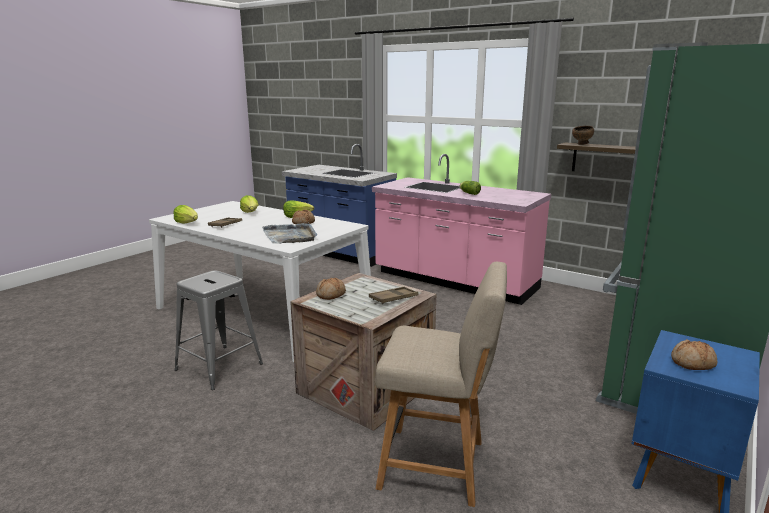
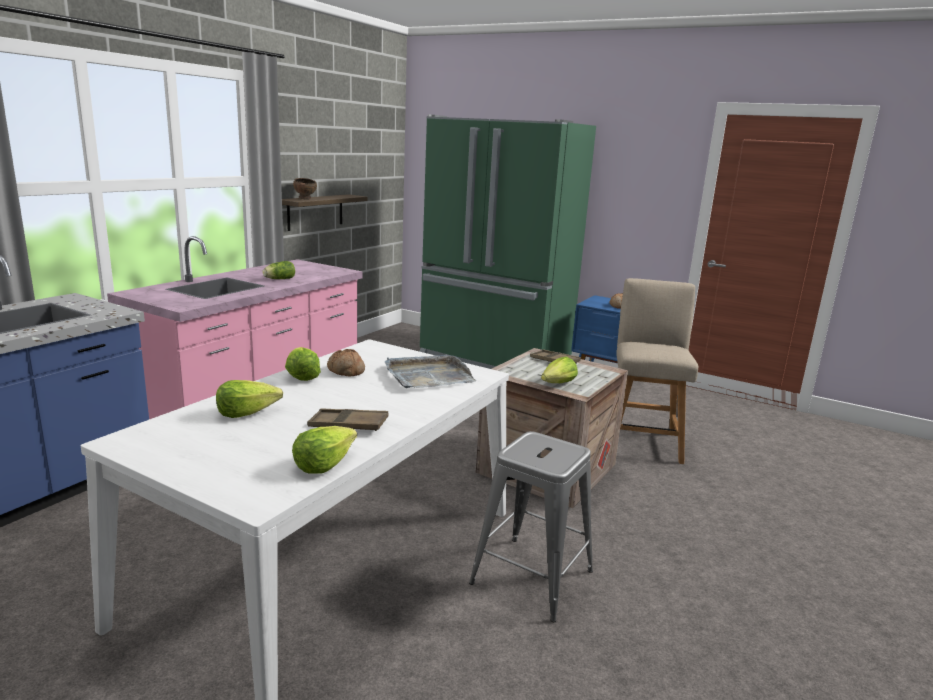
camera: 95 degrees left, 0 degrees up
(331, 295) = (558, 384): bread -> lettuce

